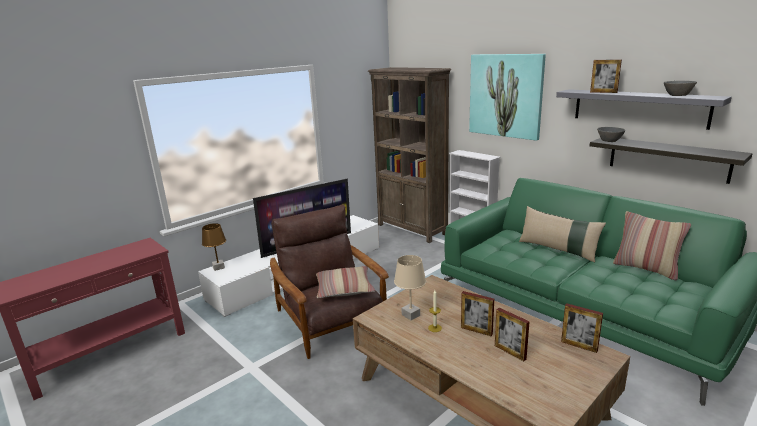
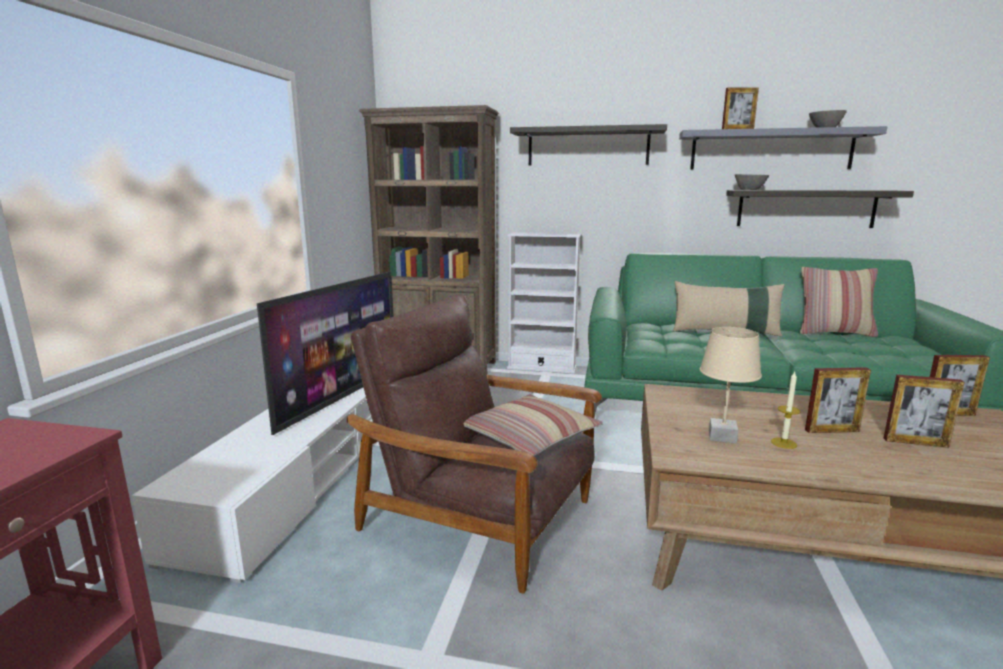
camera: 35 degrees left, 5 degrees down
(219, 267) = (185, 474): brown table lamp -> none
(505, 95) = (588, 147): picture -> shelf

